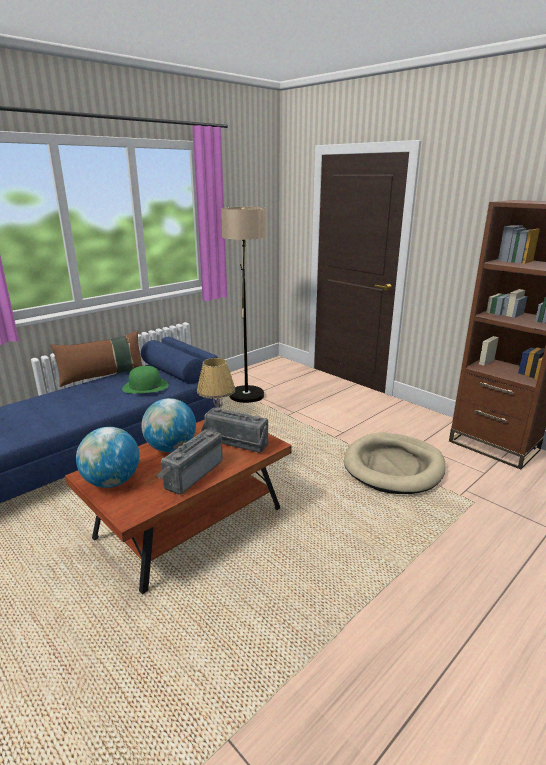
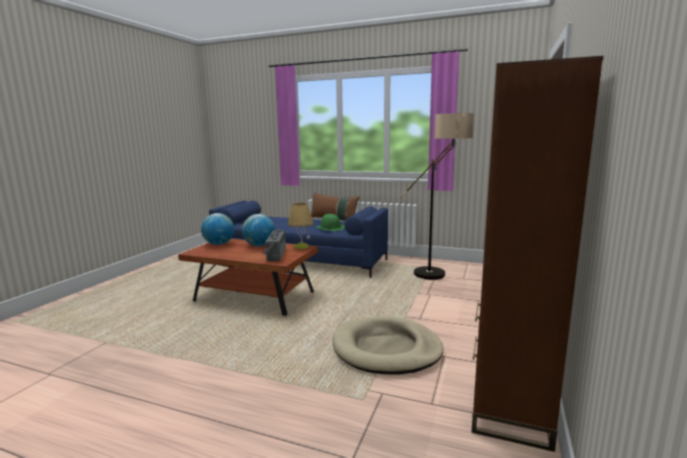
camera: 65 degrees right, 10 degrees down
(191, 473) = (235, 254): radio -> none

